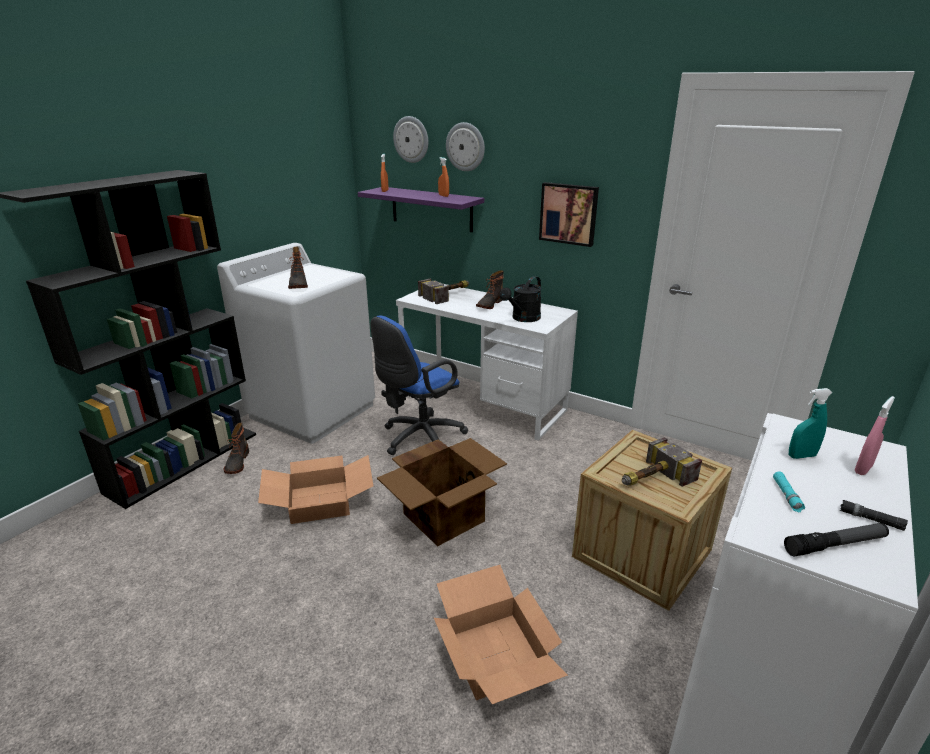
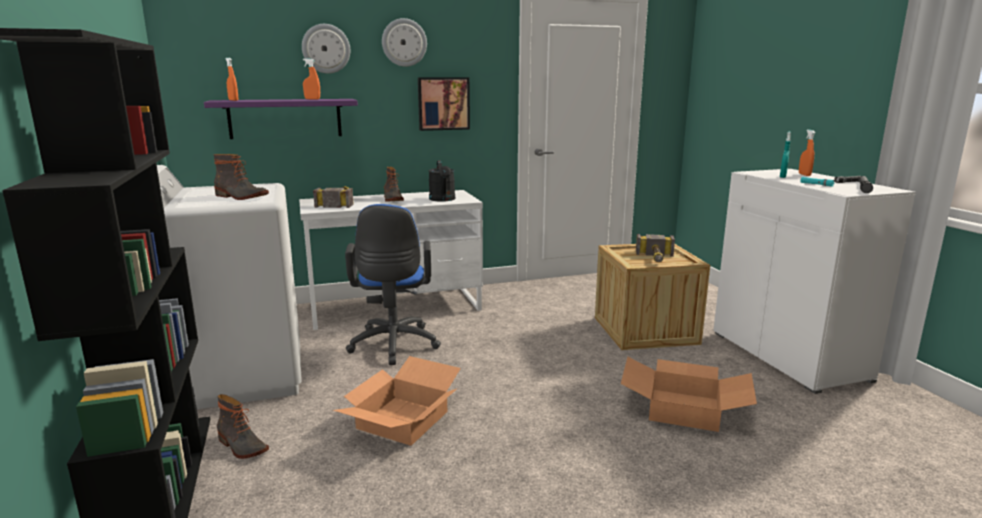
camera: 50 degrees left, 10 degrees down
(411, 139) = (251, 43): wall clock -> wall clock (404, 42)
(445, 517) = (515, 374): cardboard box -> none
(863, 469) = (804, 175): pink spray bottle -> orange spray bottle

